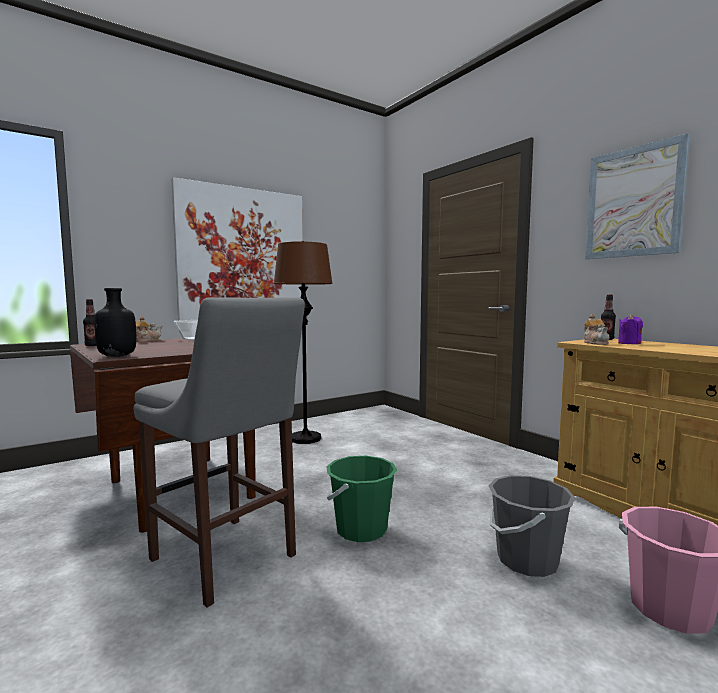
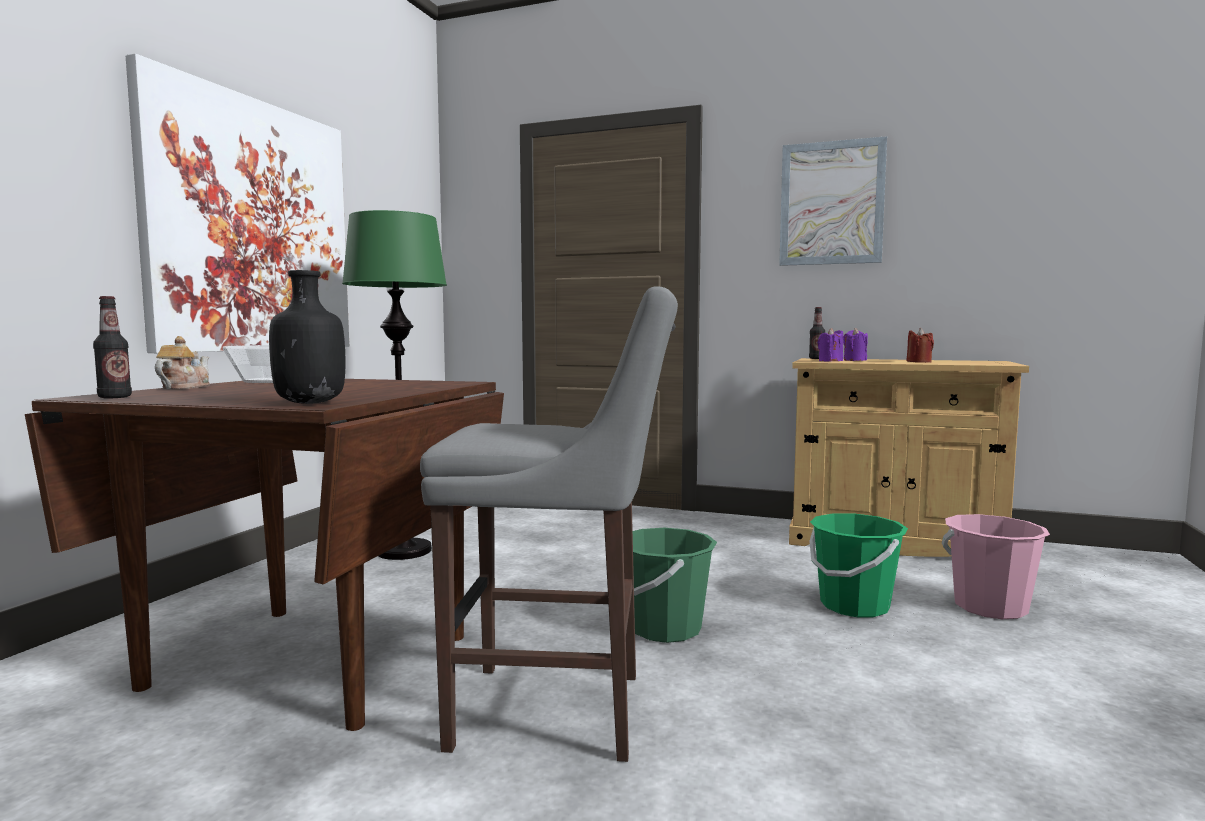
camera: 35 degrees left, 0 degrees up
(305, 438) = (404, 551): brown floor lamp -> green floor lamp
(527, 560) = (854, 606): grey bucket -> green bucket
(596, 343) = (830, 361): teapot -> purple candle
(686, 349) = (918, 362): none -> red candle

